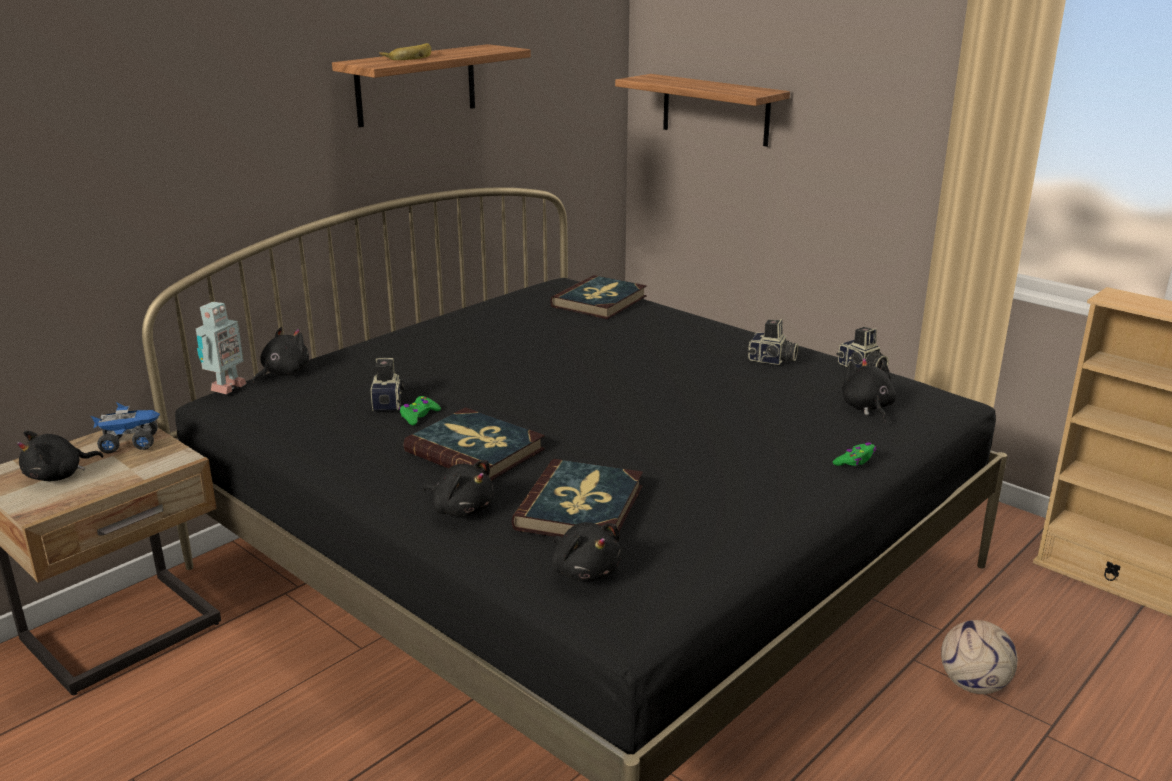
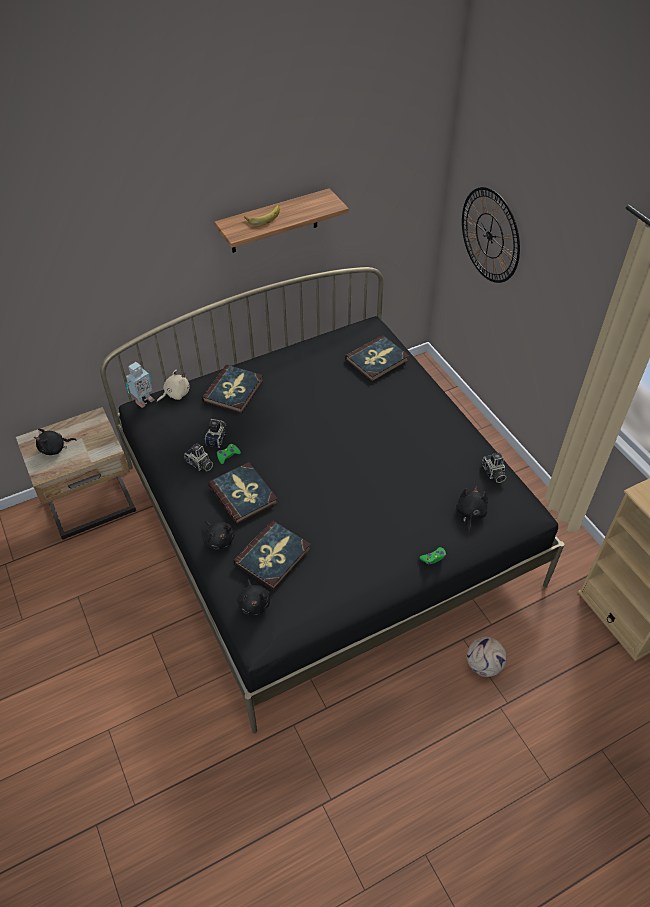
camera: 20 degrees right, 25 degrees up
(130, 444) = (92, 430): toy truck -> none
(283, 373) = (175, 394): black plush toy -> beige plush toy
(388, 354) = (234, 391): none -> book
(715, 110) = (490, 235): shelf -> wall clock
(772, 360) = (444, 452): camera -> camera (199, 464)

